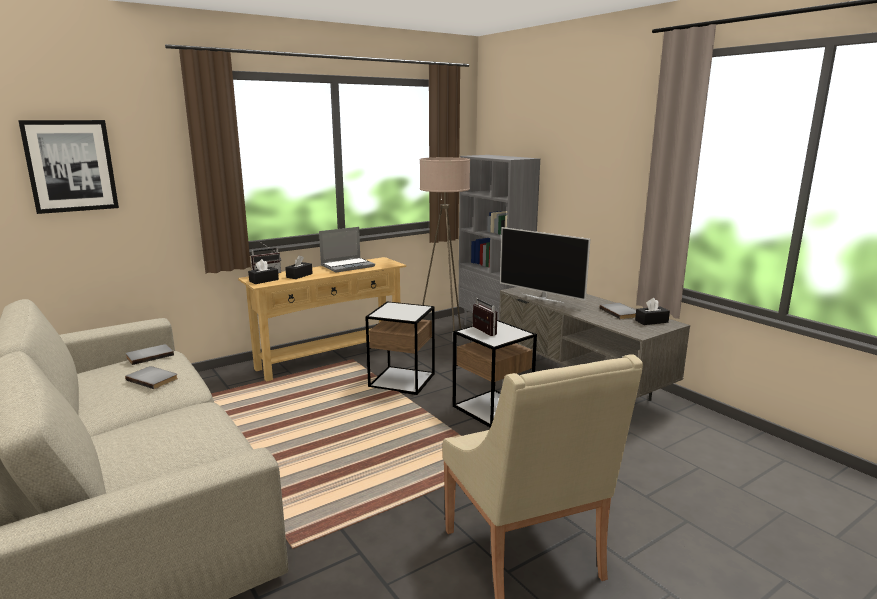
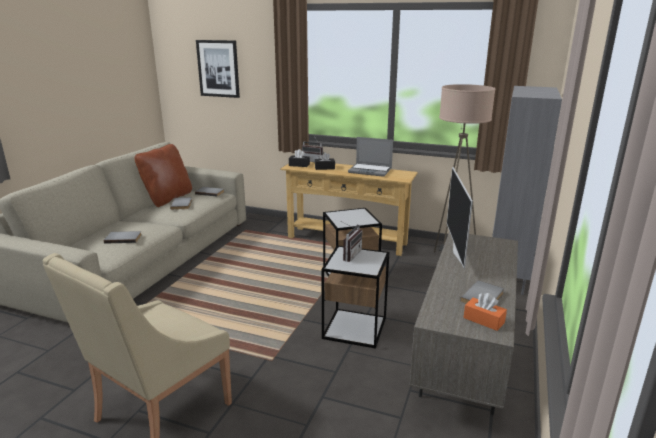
camera: 55 degrees right, 5 degrees up
(90, 387) = (168, 198): none -> brown pillow
(193, 438) = (123, 238): none -> grey book
(651, 321) = (483, 320): black tissue box -> orange tissue box

